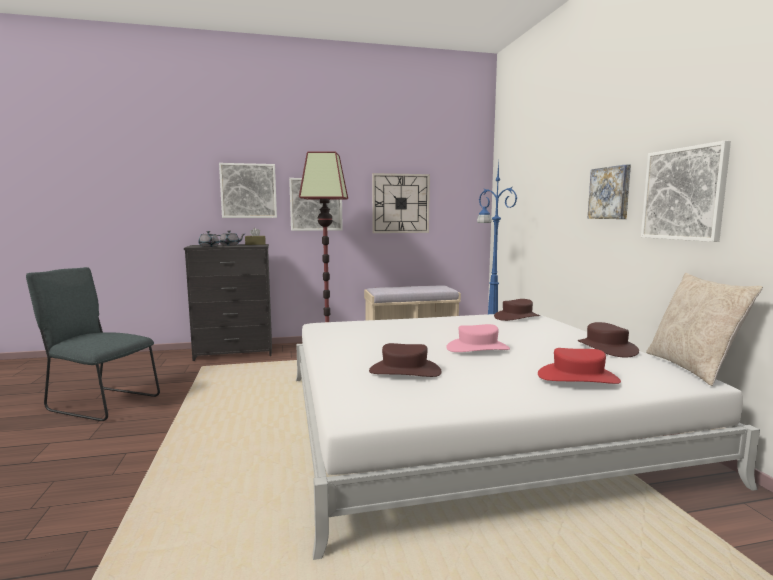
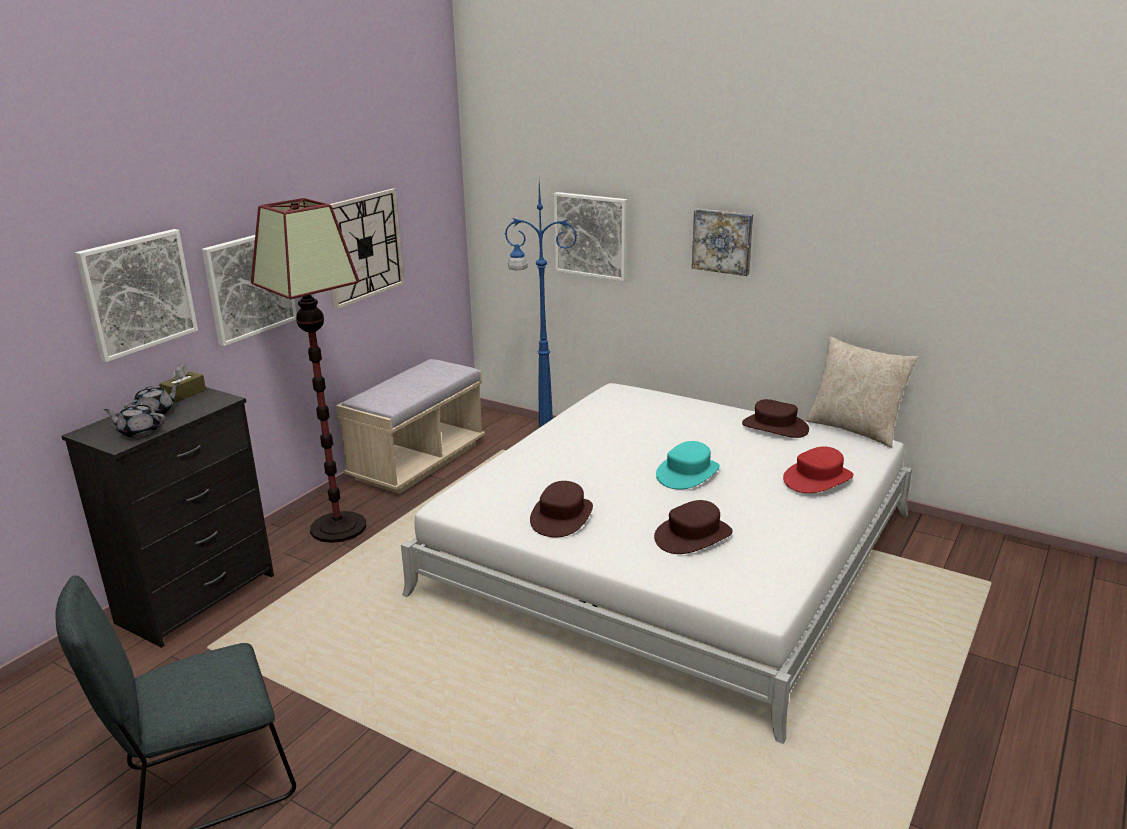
camera: 45 degrees left, 15 degrees up
(477, 348) = (688, 473): pink hat -> turquoise hat
(517, 317) = (617, 400): brown hat -> brown hat (562, 516)
(683, 194) = (825, 259): picture -> picture (591, 235)

